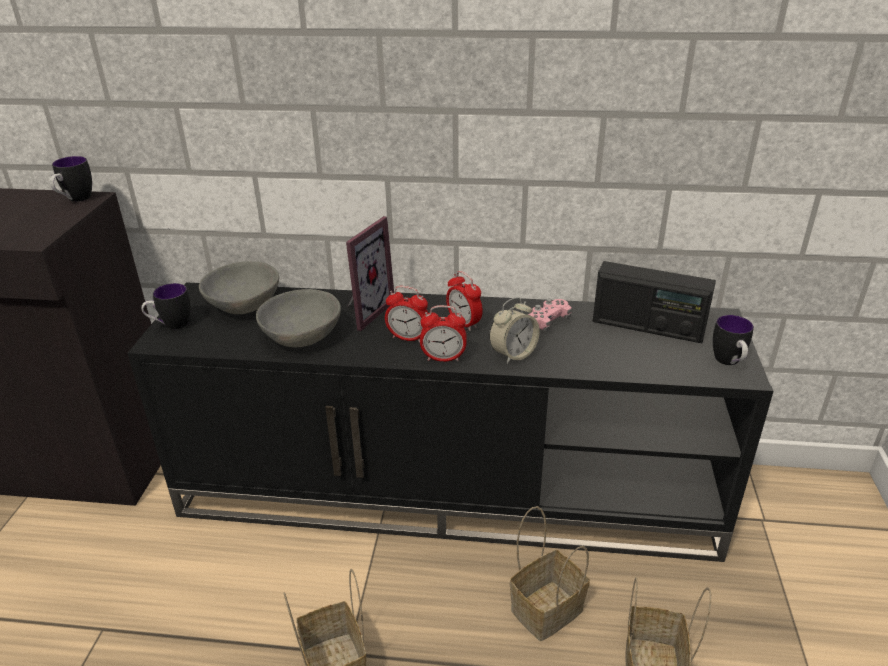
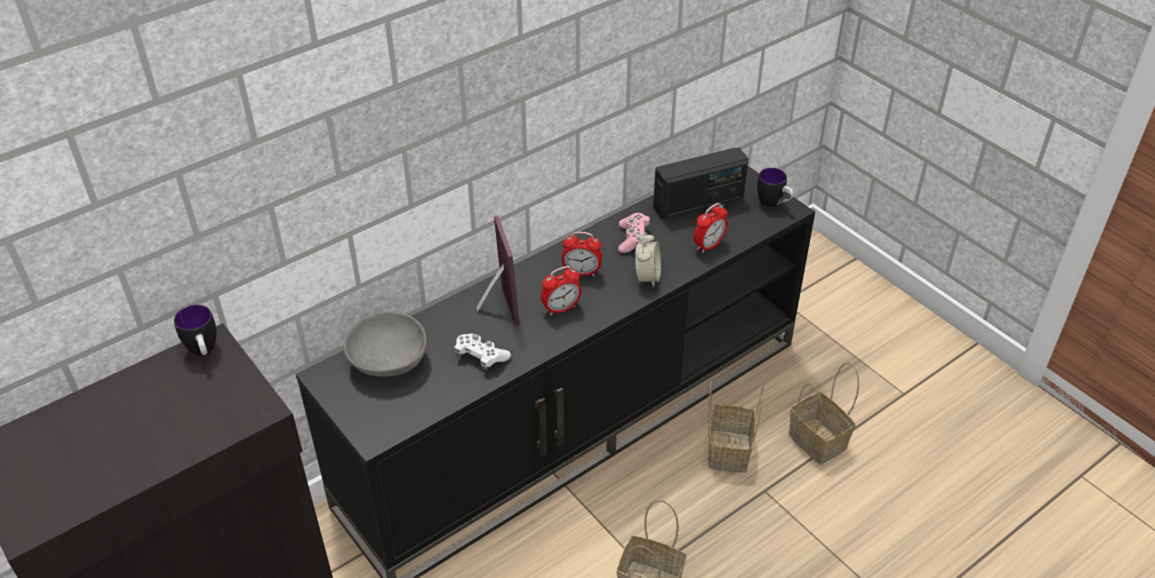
camera: 45 degrees left, 10 degrees up
(171, 325) = (360, 417): mug -> none
(301, 335) = (481, 356): grey bowl -> white game controller
(443, 358) = (608, 309): alarm clock -> alarm clock (709, 245)

